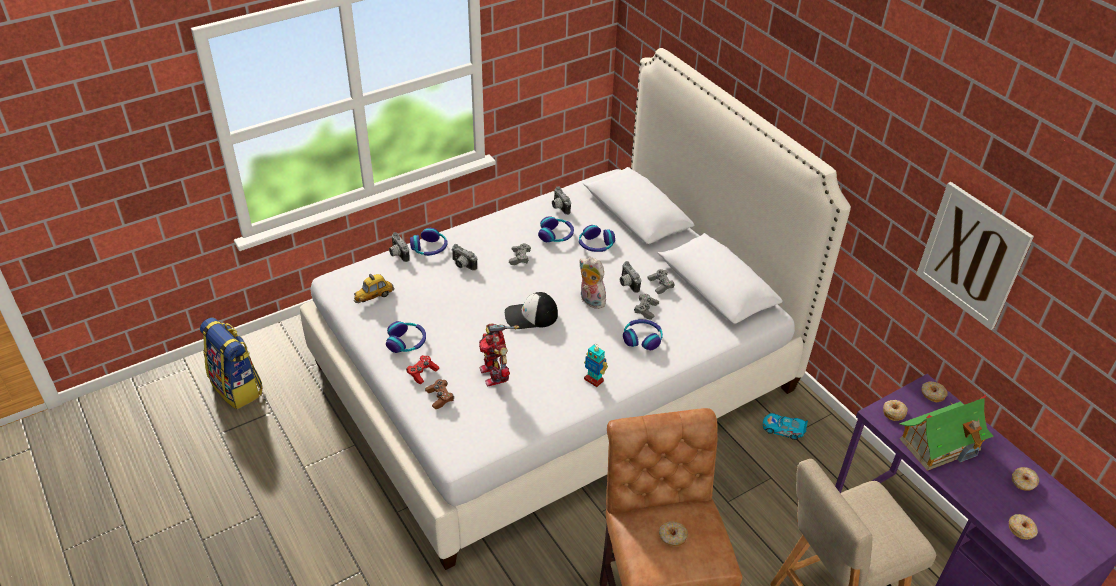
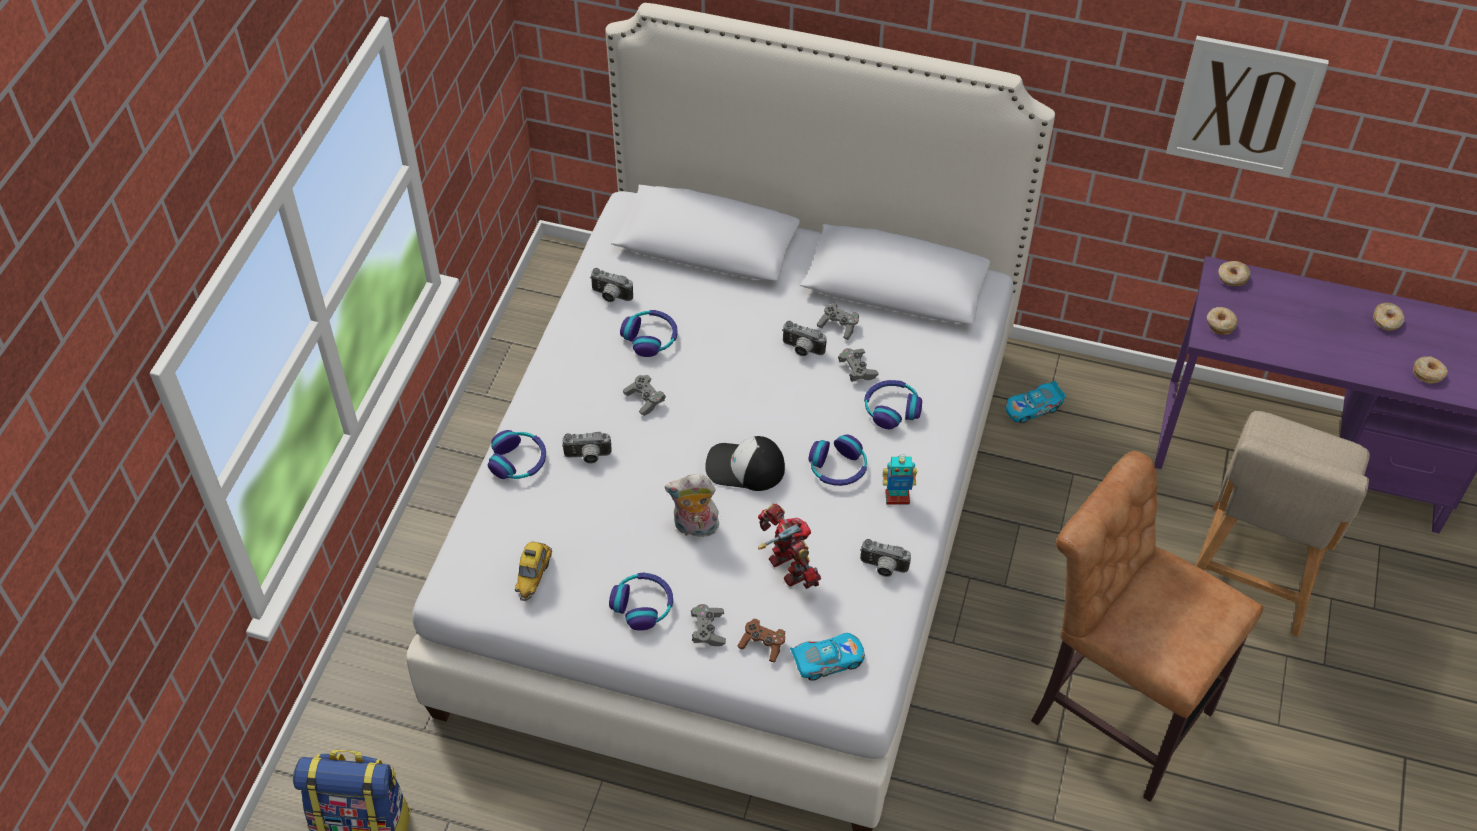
camera: 40 degrees left, 10 degrees up
(397, 254) = (489, 498): camera -> camera (883, 568)
(422, 373) = (708, 630): red game controller -> grey game controller
(462, 428) = (827, 660): none -> toy car
(495, 374) = (787, 569): toy robot -> toy robot turned 150 degrees counterclockwise
(531, 316) = (744, 467): cap -> cap turned 60 degrees clockwise
(590, 301) = (786, 400): plush toy -> plush toy (695, 528)
(596, 245) = (711, 320): headphones -> headphones (838, 468)
(672, 537) = (1174, 615): donut -> none
(940, 444) = (1289, 330): toy house -> none

